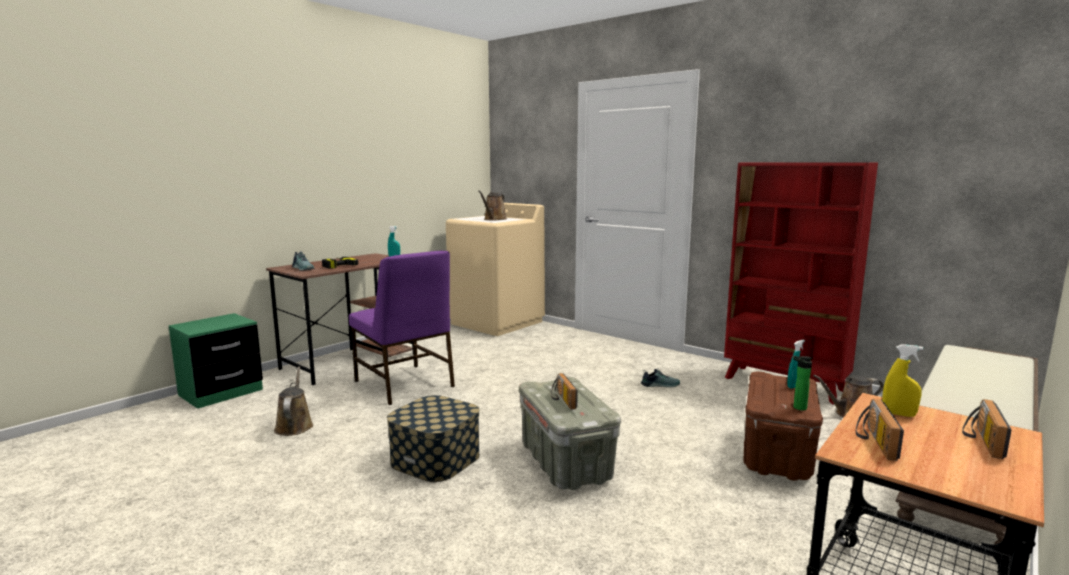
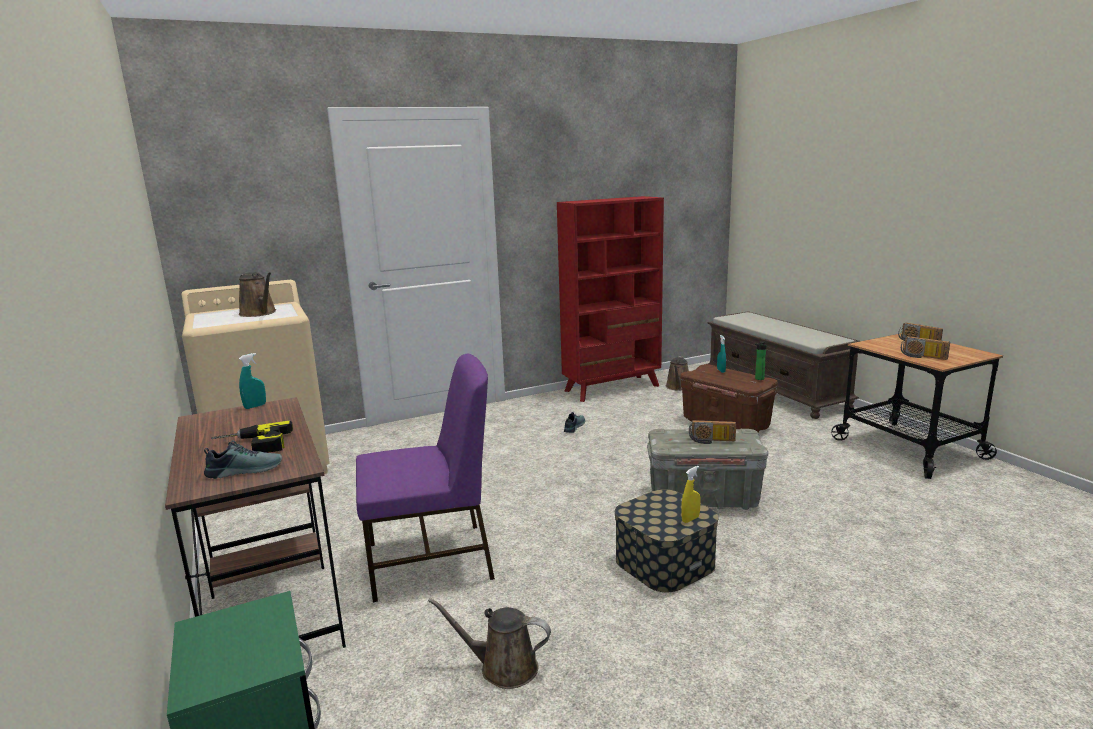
camera: 65 degrees left, 5 degrees up
(898, 414) = (883, 345): yellow spray bottle -> yellow spray bottle (690, 519)

